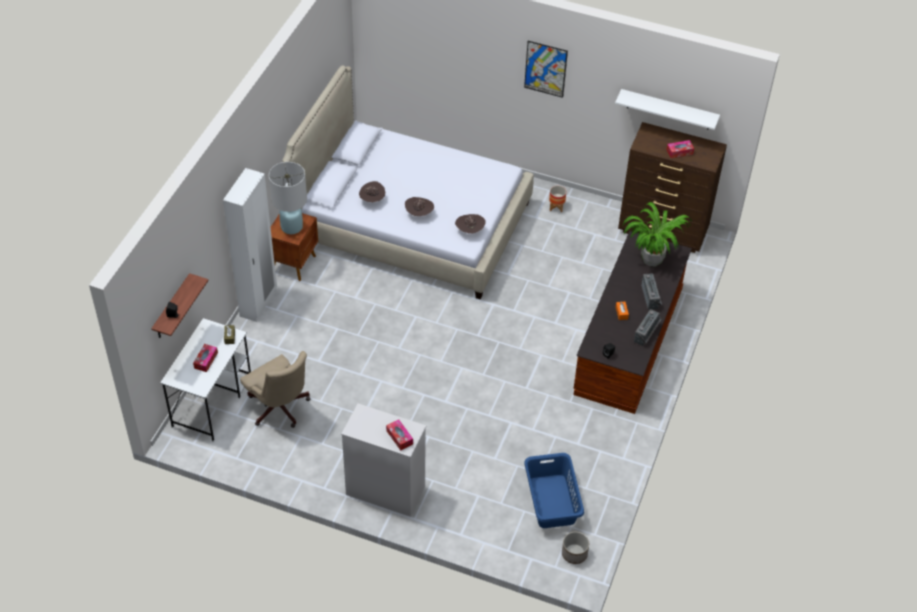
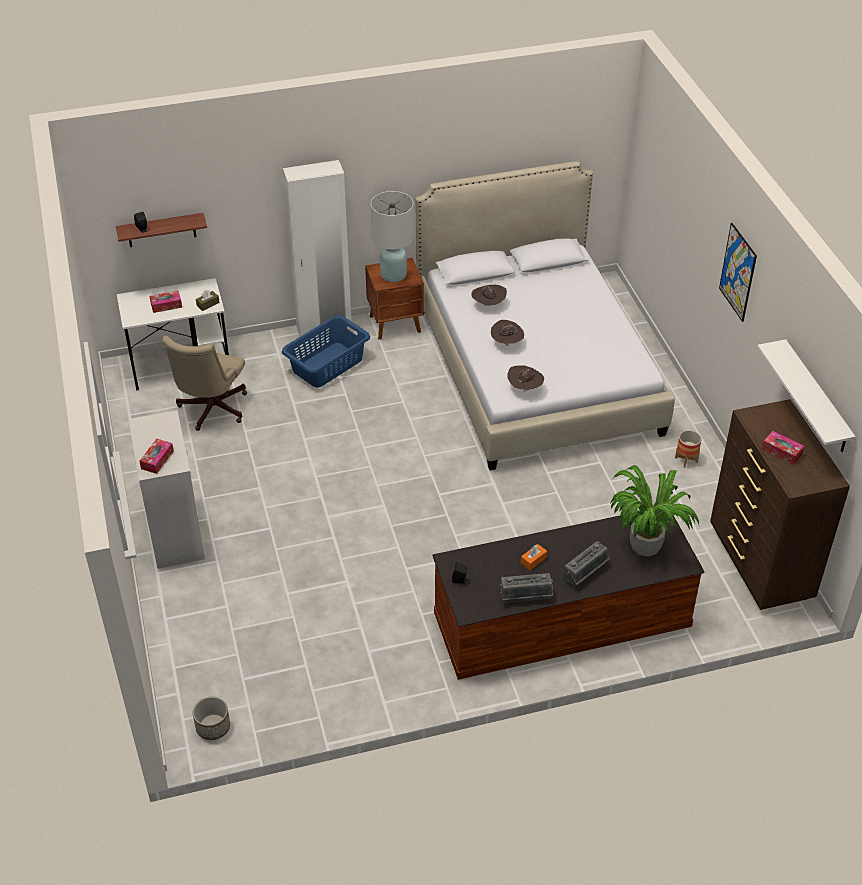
camera: 55 degrees right, 5 degrees down
(551, 501) = (268, 670): blue laundry basket -> blue laundry basket (327, 365)

